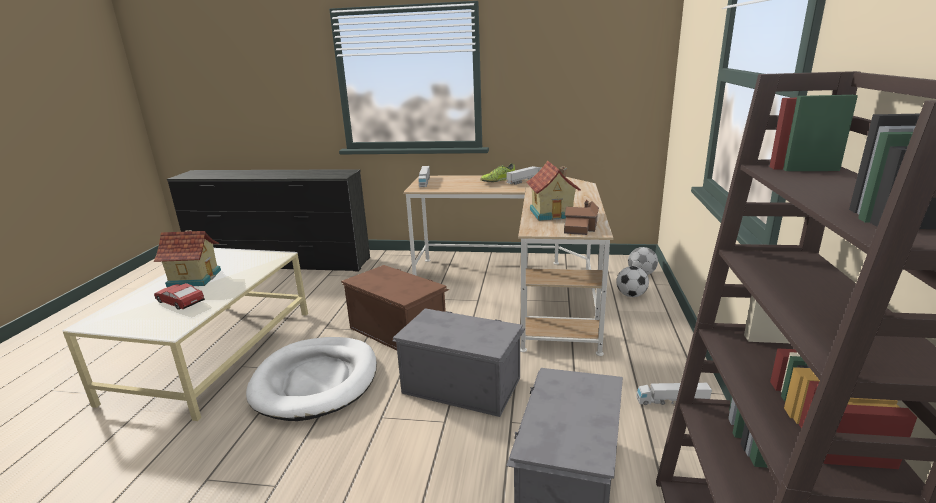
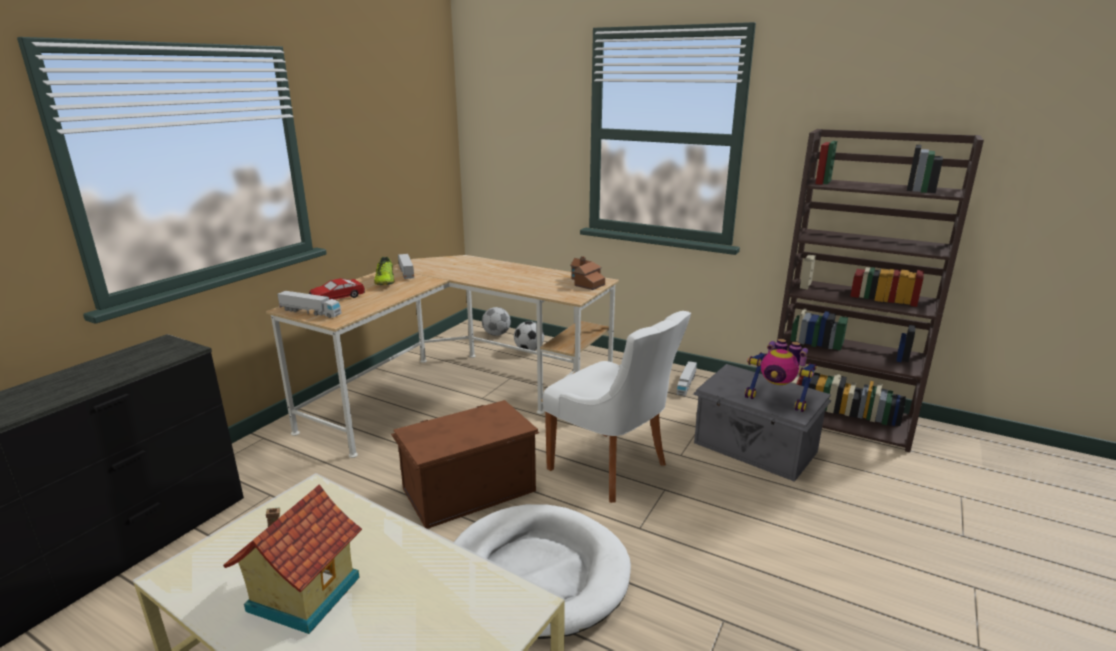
camera: 70 degrees left, 0 degrees up
(180, 301) = (407, 605): toy car -> toy car (336, 298)
(461, 384) = (611, 468): grey storage box -> white chair
(553, 213) = (534, 283): toy house -> none
(555, 427) = (776, 400): none -> toy robot

